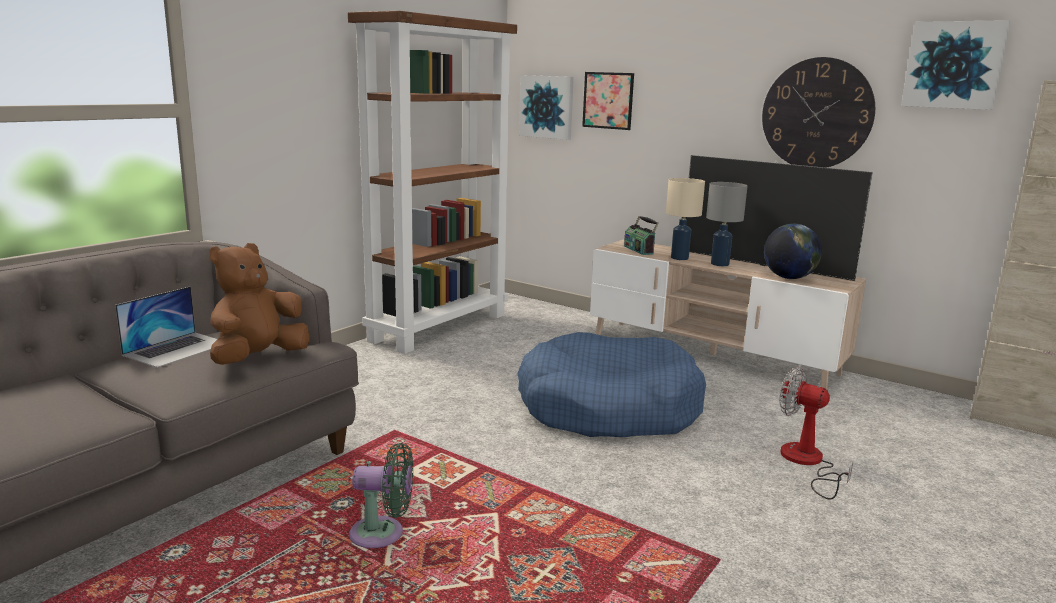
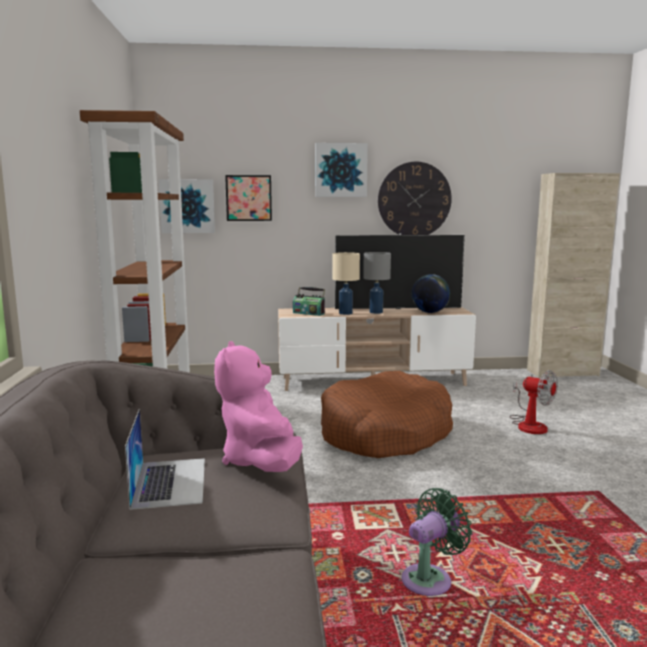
camera: 40 degrees left, 5 degrees down
(258, 358) = (261, 461): brown plush toy -> pink plush toy
(608, 408) = (384, 433): blue dog bed -> brown dog bed
(807, 463) = (529, 424): fan -> fan turned 135 degrees counterclockwise
(954, 65) = (492, 166): picture -> picture (340, 170)

